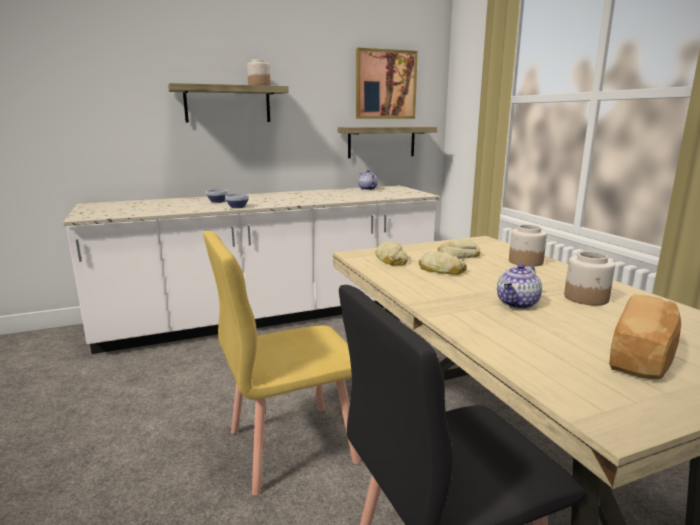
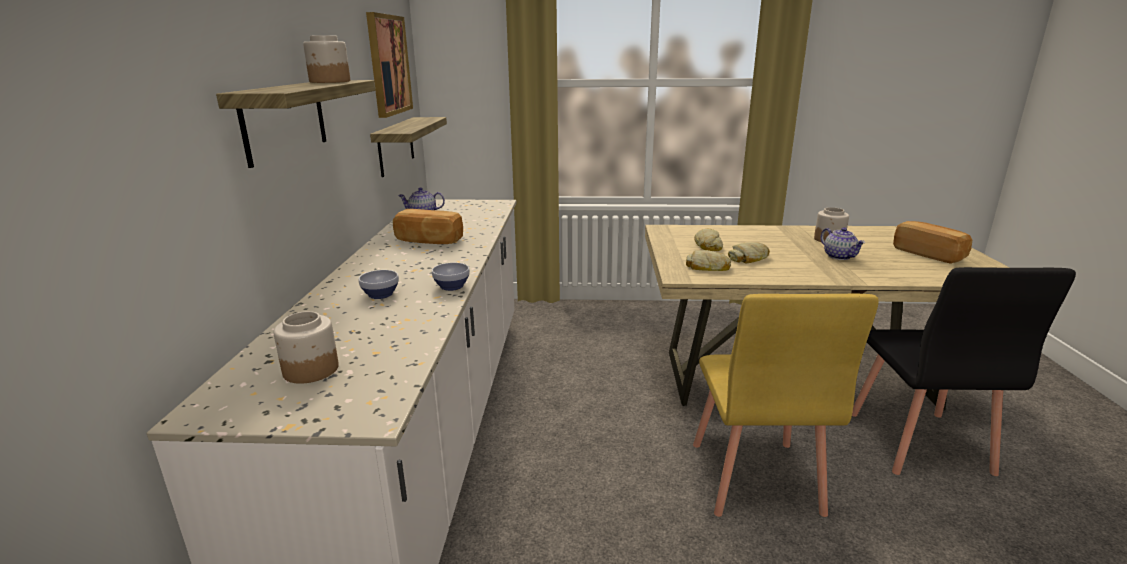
camera: 65 degrees left, 5 degrees up
(313, 196) = (428, 241): none -> bread
(525, 261) = (737, 232): jar -> jar (310, 370)

